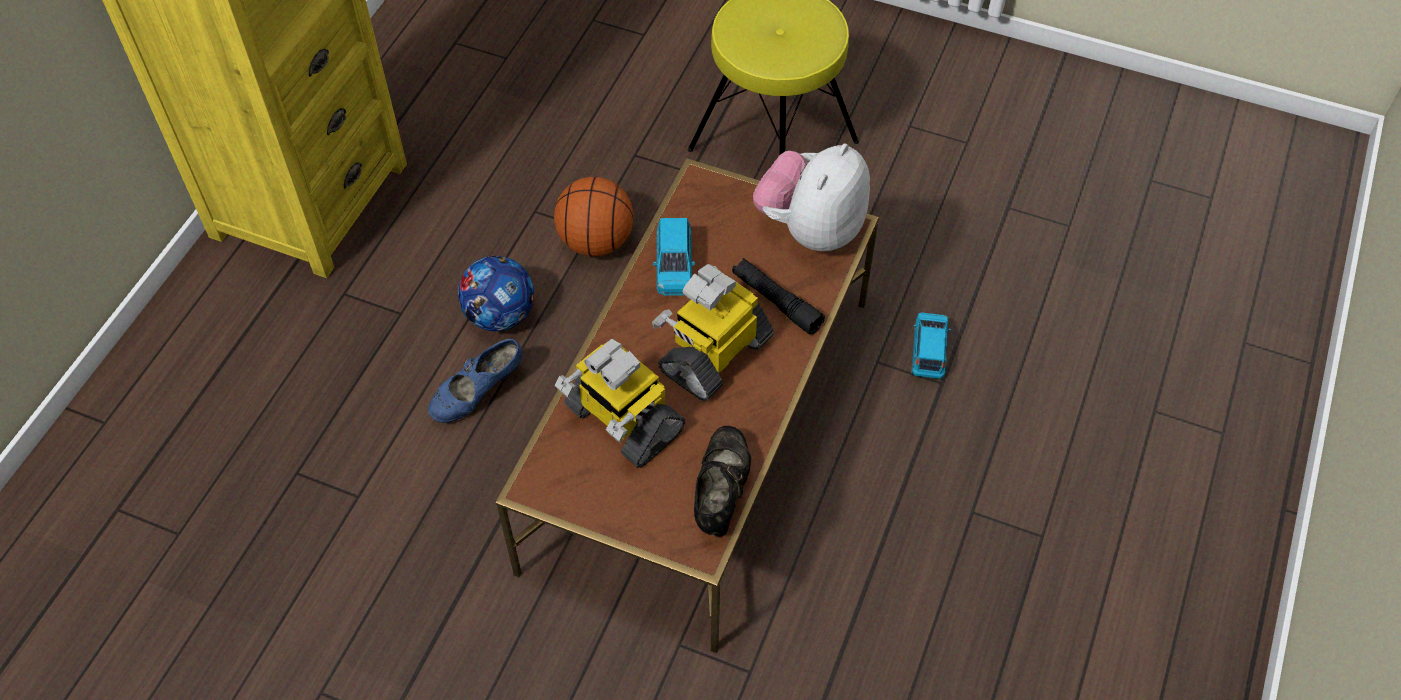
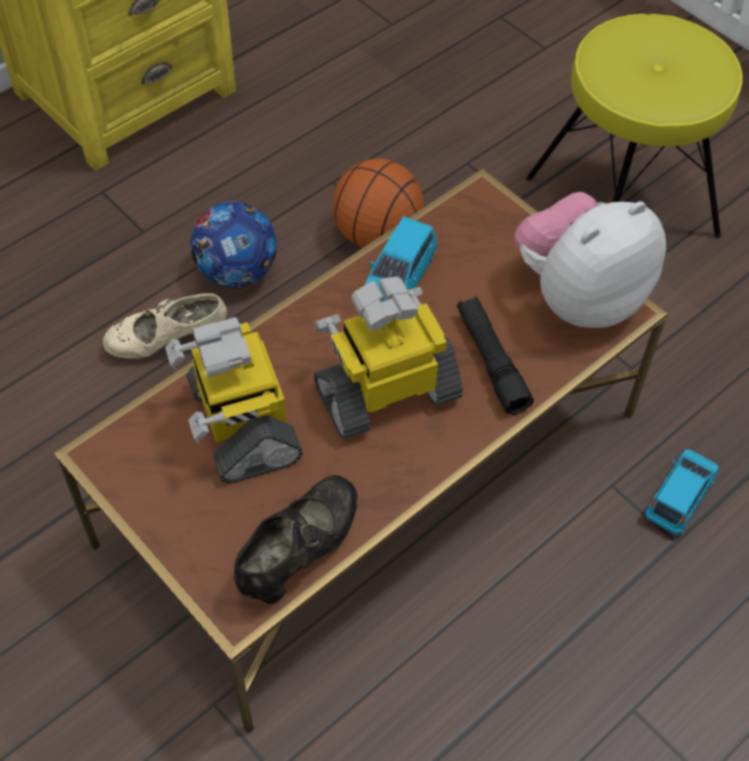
camera: 25 degrees right, 0 degrees up
(478, 394) = (168, 342): blue shoe -> beige shoe

